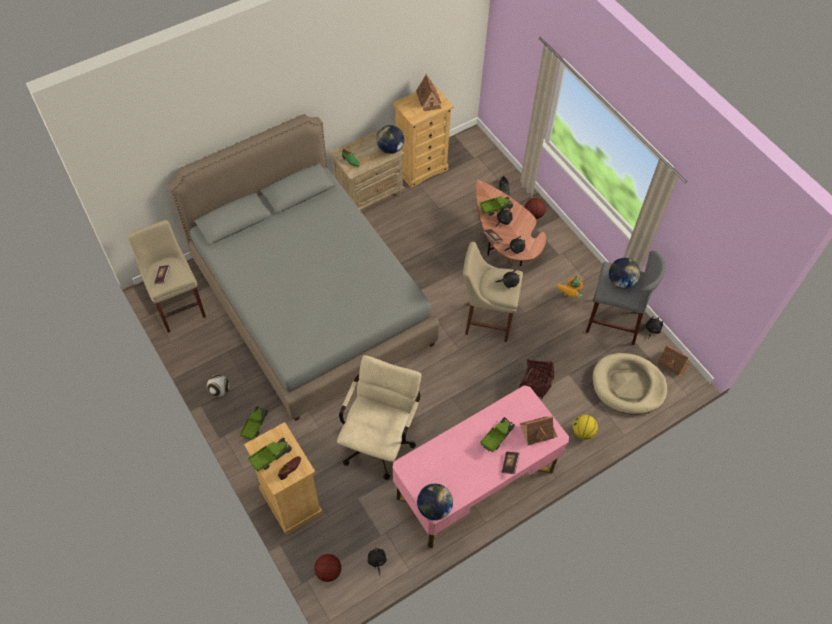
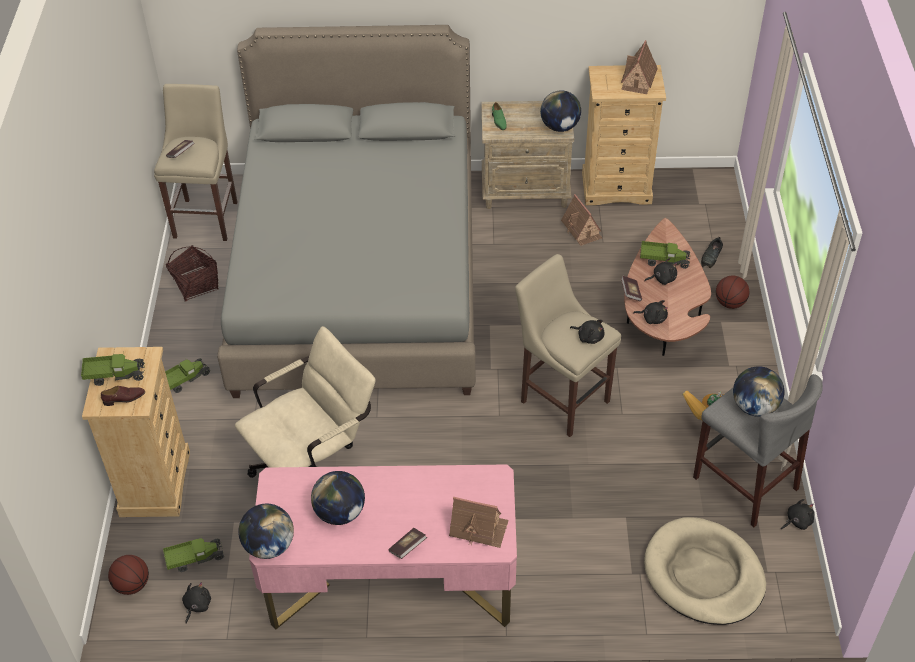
camera: 35 degrees right, 10 degrees down
(220, 390) = (177, 324): football -> none
(457, 465) = (340, 513): none -> globe
(497, 437) = (418, 506): toy truck -> toy truck (194, 558)
(536, 383) = (571, 505): basket -> basket (195, 284)
(582, 432) = (589, 599): basketball -> none
(672, 363) = (795, 580): toy house -> toy house (582, 230)

